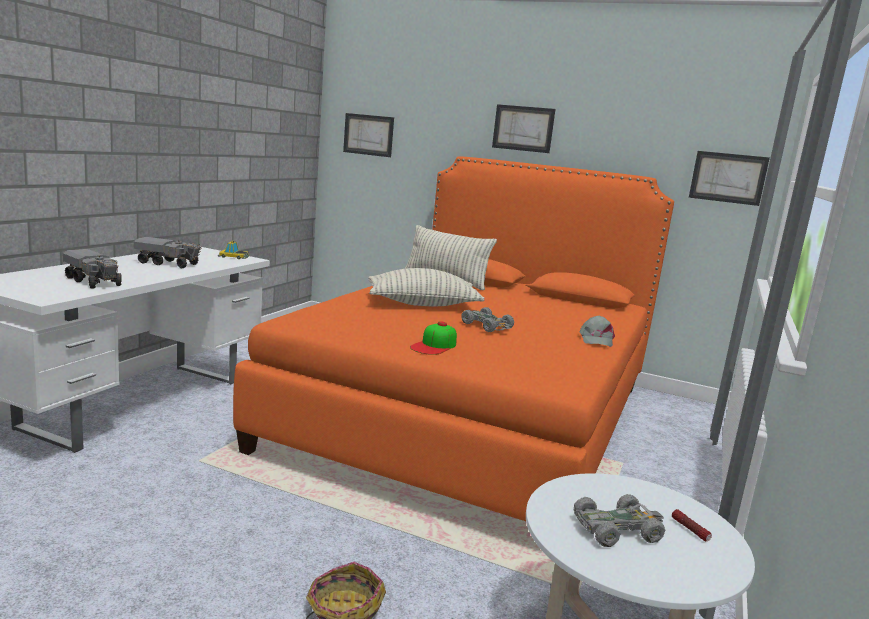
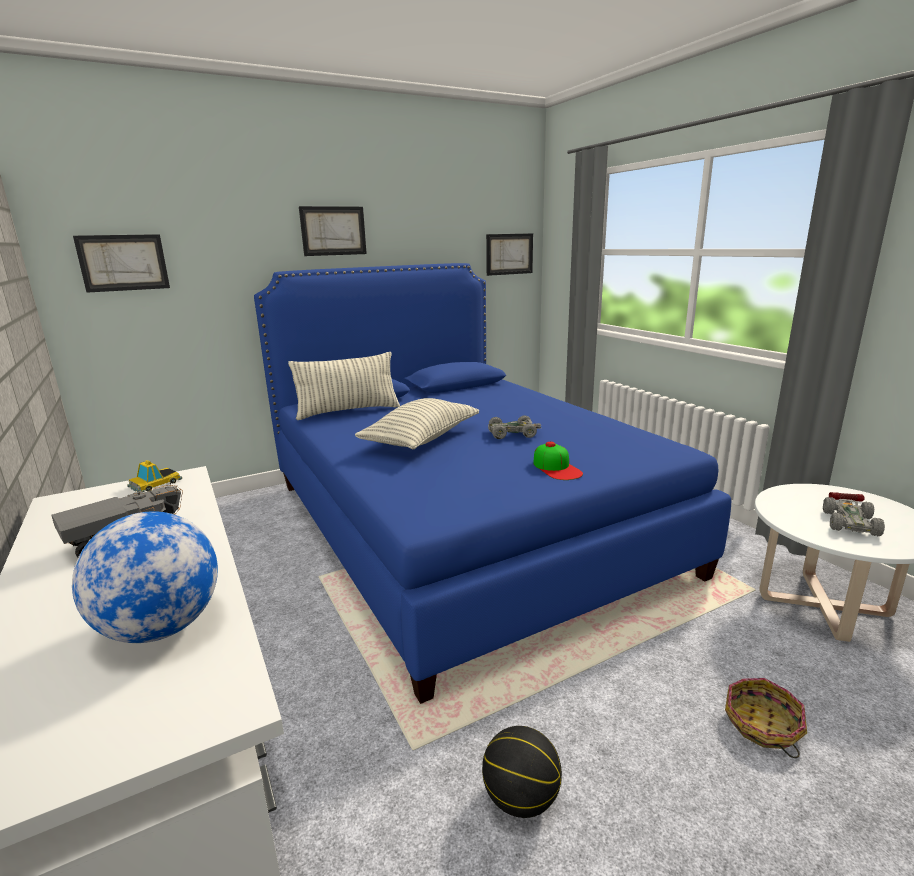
camera: 50 degrees left, 5 degrees up
(94, 281) = (161, 628): toy truck -> globe
(184, 506) = (521, 799): none -> basketball
(471, 415) = (460, 525): orange bed -> blue bed
(596, 339) = (568, 410): grey cap -> none

